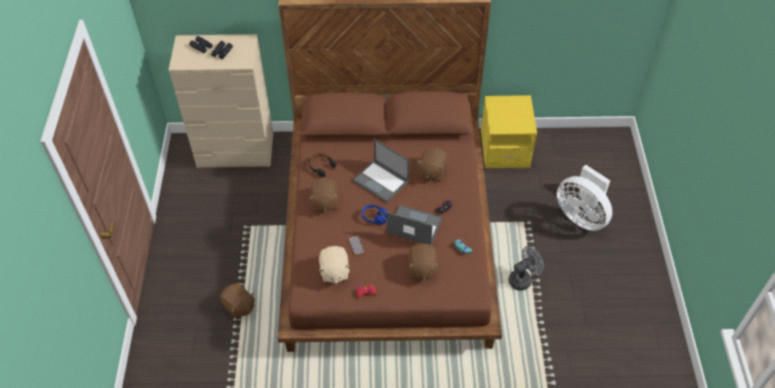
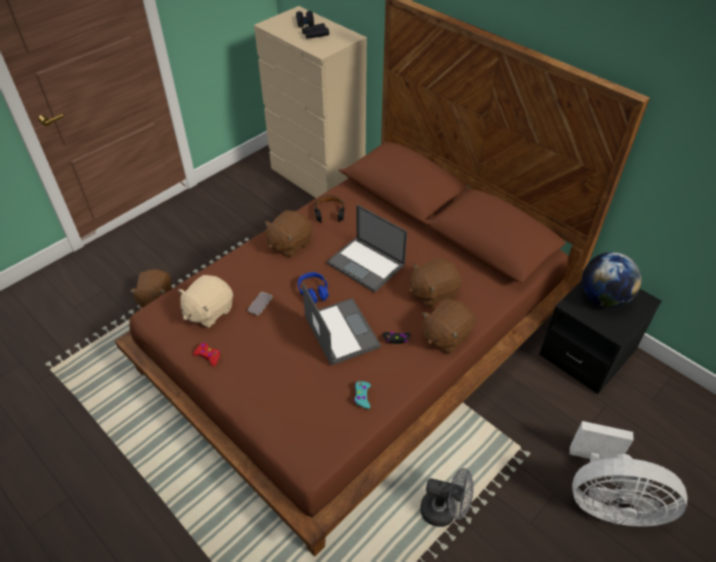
camera: 45 degrees right, 5 degrees down
(381, 181) = (366, 264): laptop -> laptop turned 45 degrees counterclockwise
(422, 268) = (292, 381): brown plush toy -> brown plush toy (445, 336)
(504, 149) = (587, 353): yellow nightstand -> black nightstand
(505, 113) = (603, 298): none -> globe
(581, 215) = (608, 502): white fan -> white fan turned 75 degrees counterclockwise

